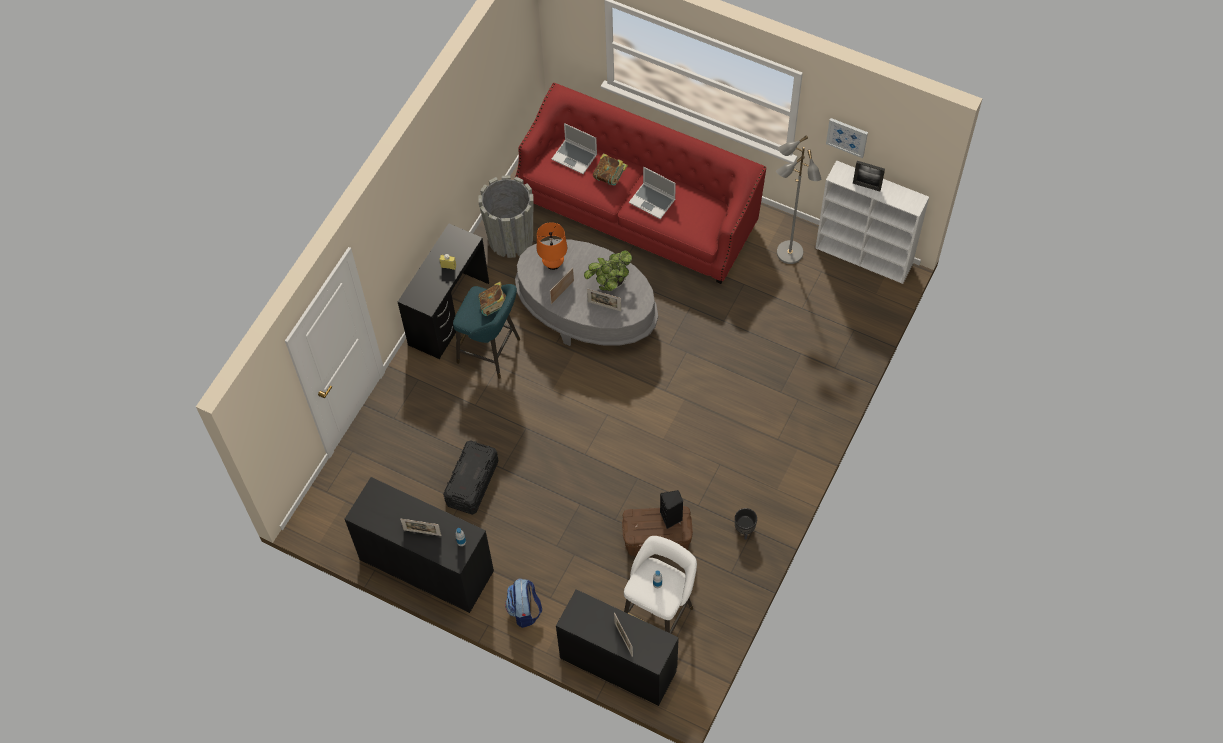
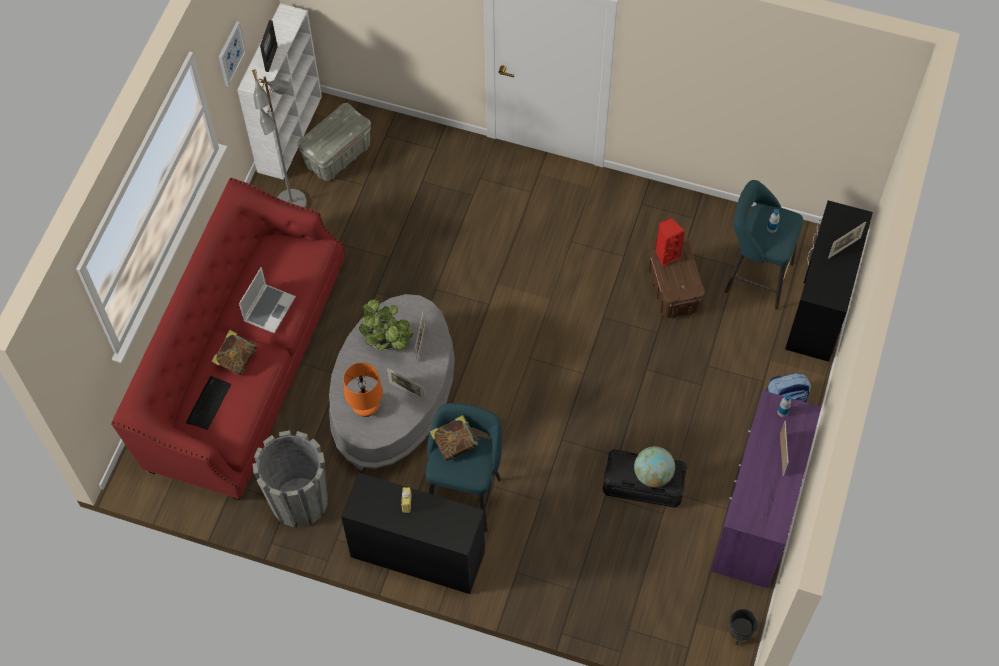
camera: 100 degrees left, 0 degrees up
(427, 566) = (756, 514): black cabinet -> purple cabinet
(465, 476) = (653, 475): none -> globe
(575, 157) = (208, 403): laptop -> keyboard
(659, 613) = (754, 276): white stool -> turquoise stool
(671, 518) = (666, 254): black speaker -> red speaker
(744, 530) = (643, 211): black planter -> black planter (739, 634)
(835, 291) = (337, 156): none -> grey storage box

